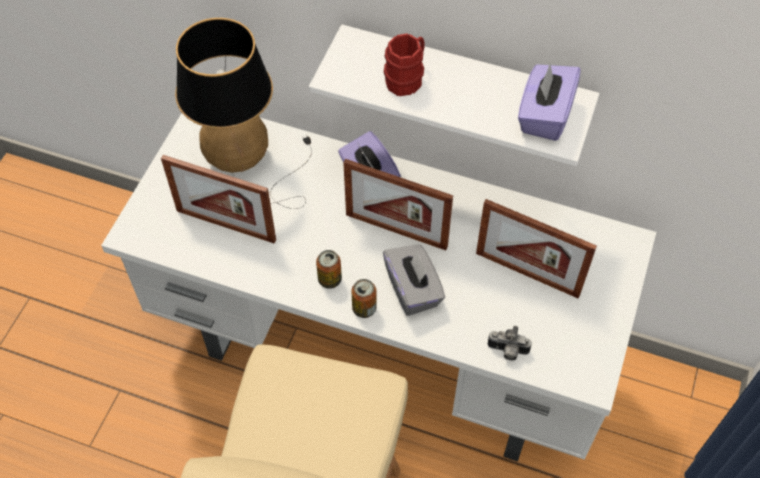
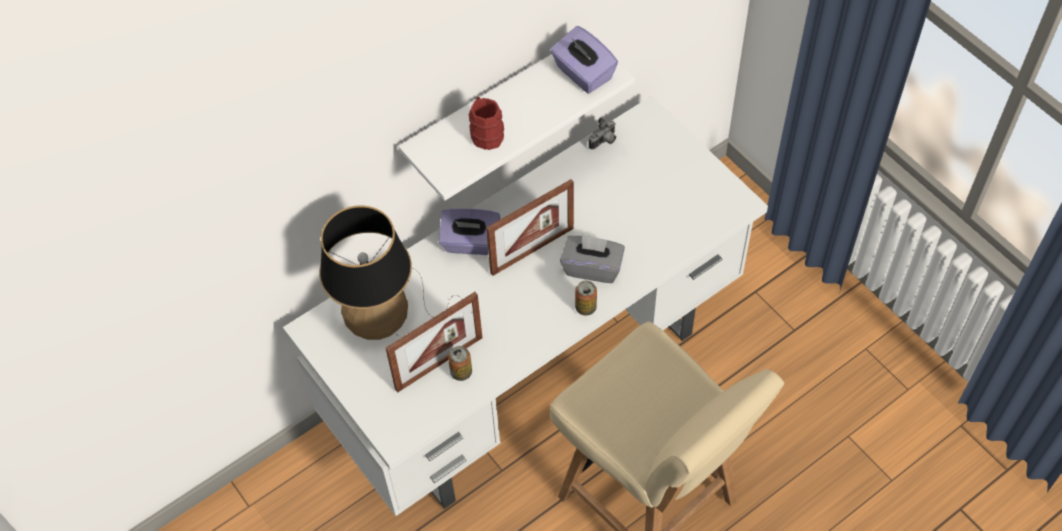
camera: 55 degrees left, 0 degrees up
(329, 279) = (544, 317): can -> can (461, 372)
(507, 351) = (684, 238): camera -> camera (604, 141)
(527, 274) = (630, 190): picture frame -> none

